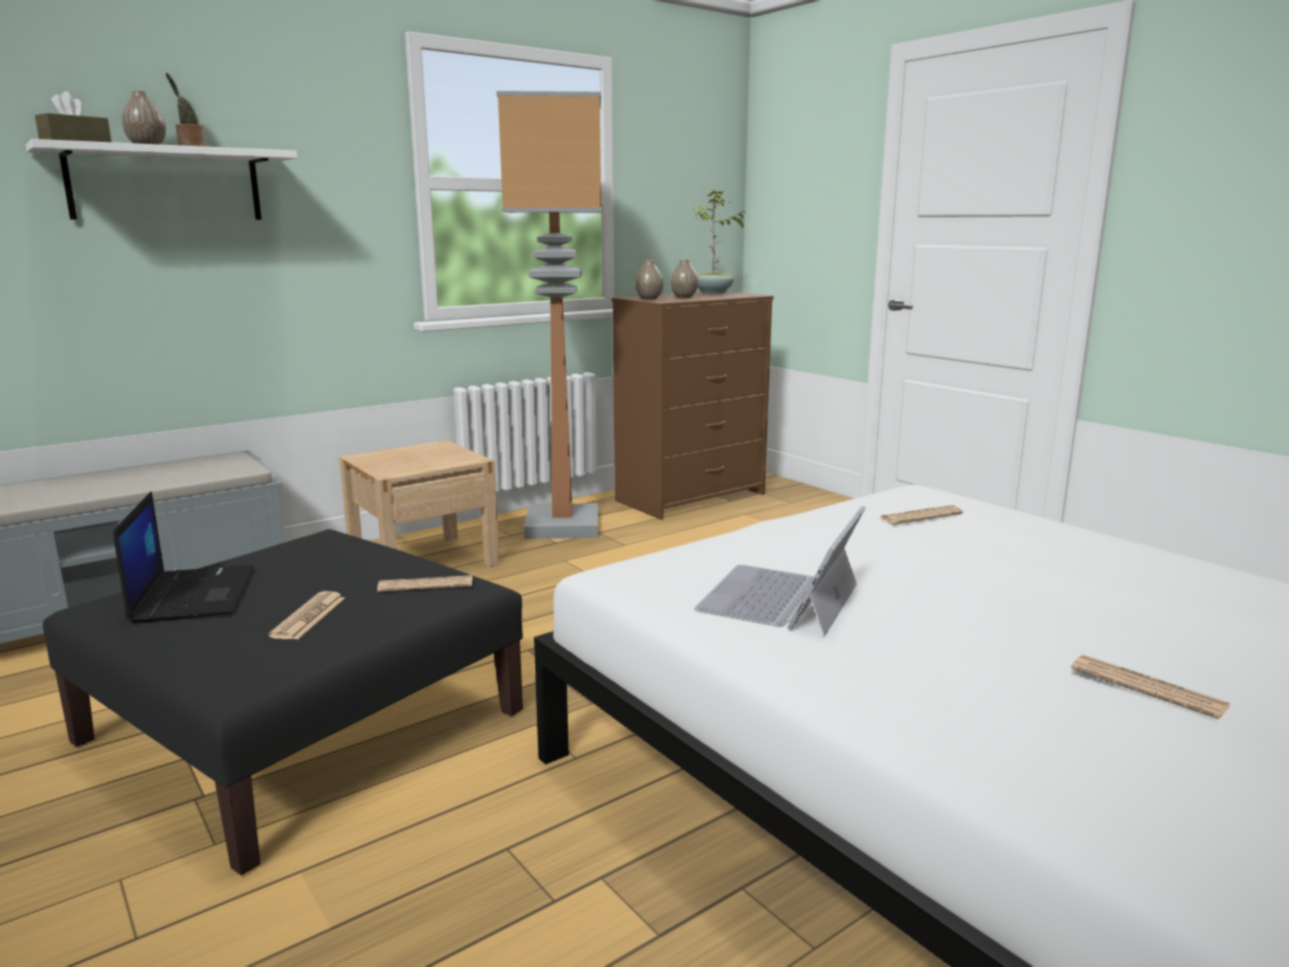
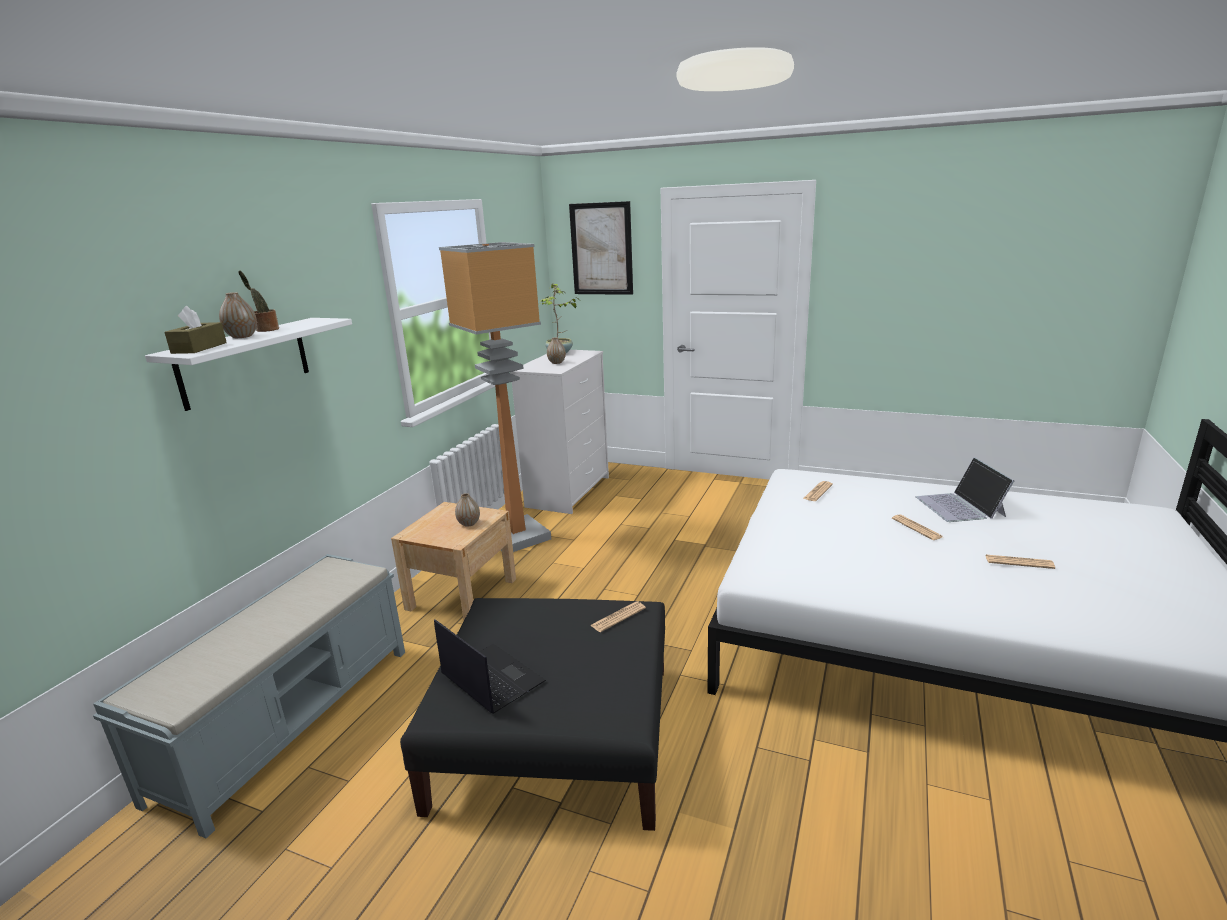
camera: 30 degrees left, 5 degrees up
(308, 617) = (592, 664): newspaper -> newspaper (917, 528)
(649, 299) = (541, 369): vase -> vase (469, 523)
(691, 497) = (568, 491): brown dresser -> white dresser
(781, 598) = (840, 565): laptop -> laptop (960, 506)
(808, 148) = (601, 249): none -> picture

